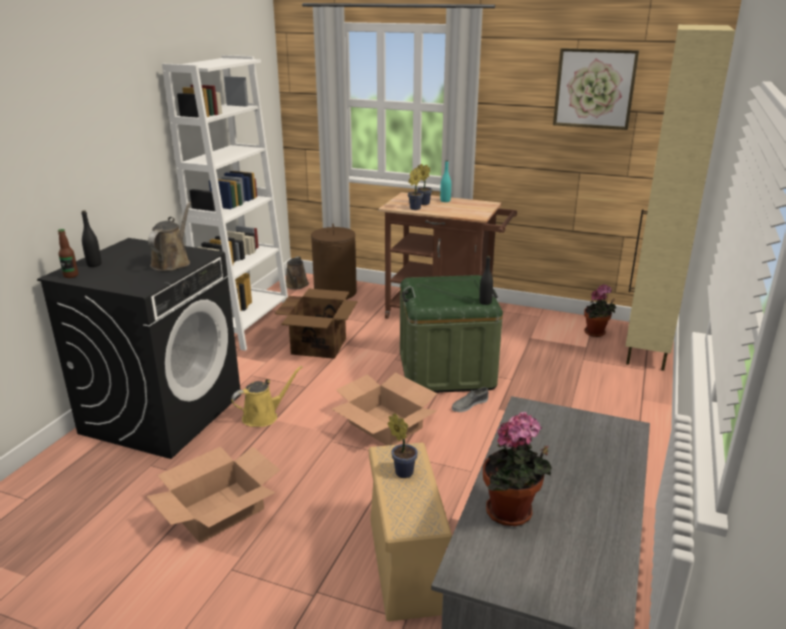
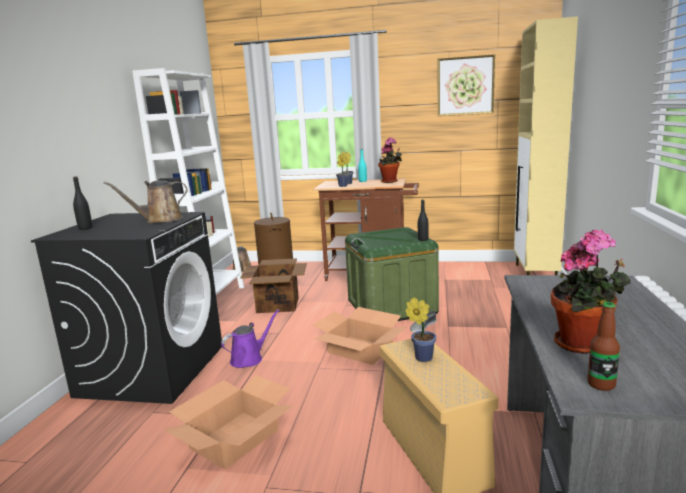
camera: 10 degrees left, 10 degrees down
(71, 275) = (65, 235): bottle -> bottle (601, 384)
(172, 262) = (160, 220): brown watering can -> brown watering can turned 120 degrees counterclockwise
(263, 416) = (249, 359): yellow watering can -> purple watering can
(596, 333) = (492, 271): potted plant -> potted plant (390, 181)

